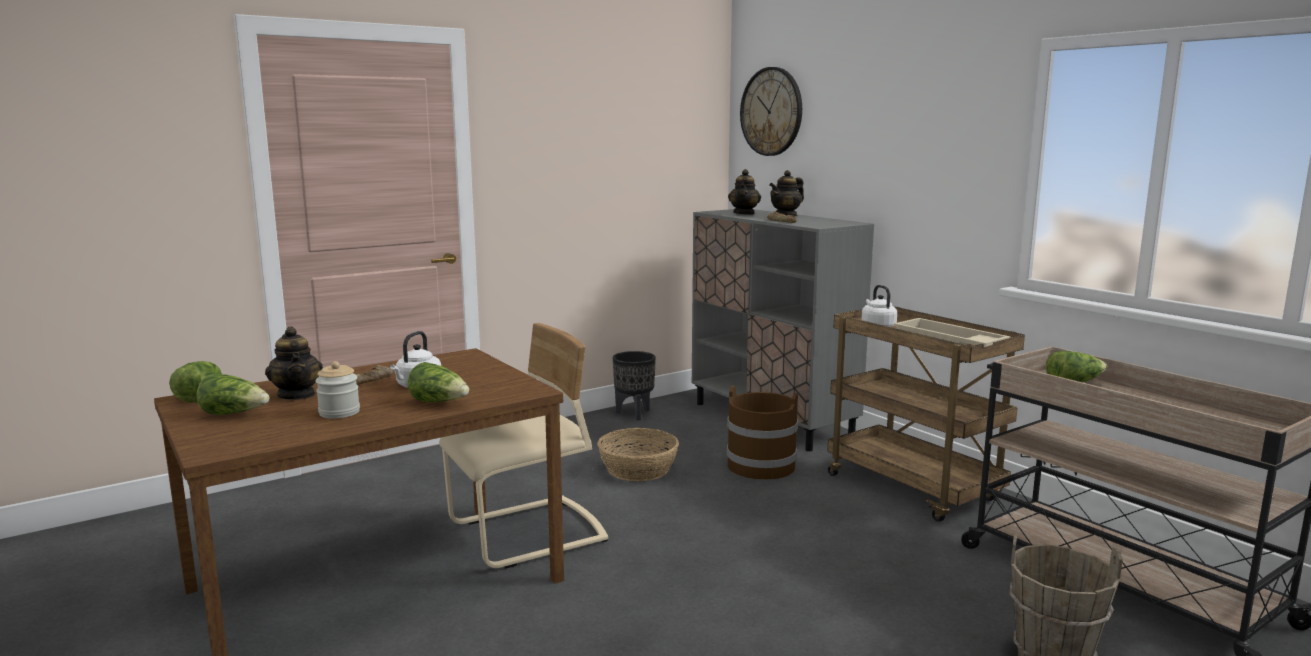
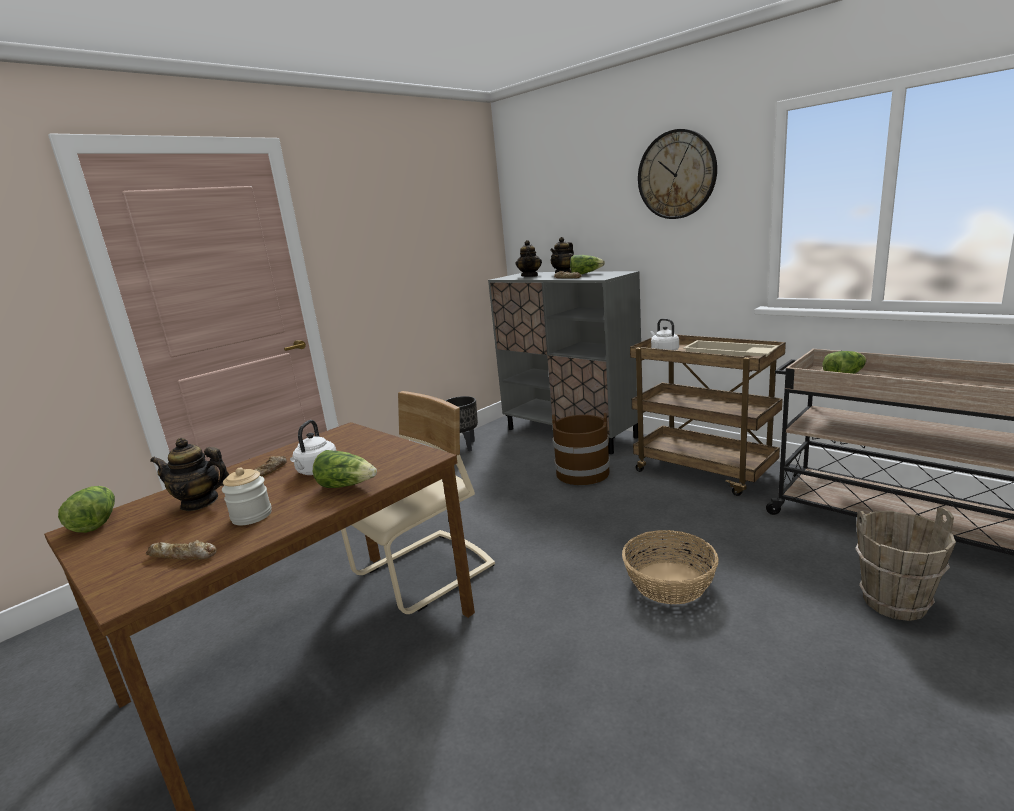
camera: 10 degrees left, 5 degrees up
(235, 414) = (140, 538): lettuce -> lettuce (585, 274)
(266, 432) = (182, 556): none -> bread
(297, 395) = (199, 502): teapot -> teapot turned 135 degrees clockwise
(638, 469) = (489, 493): basket -> basket (669, 582)
(771, 111) = (537, 192): wall clock -> wall clock (676, 175)

